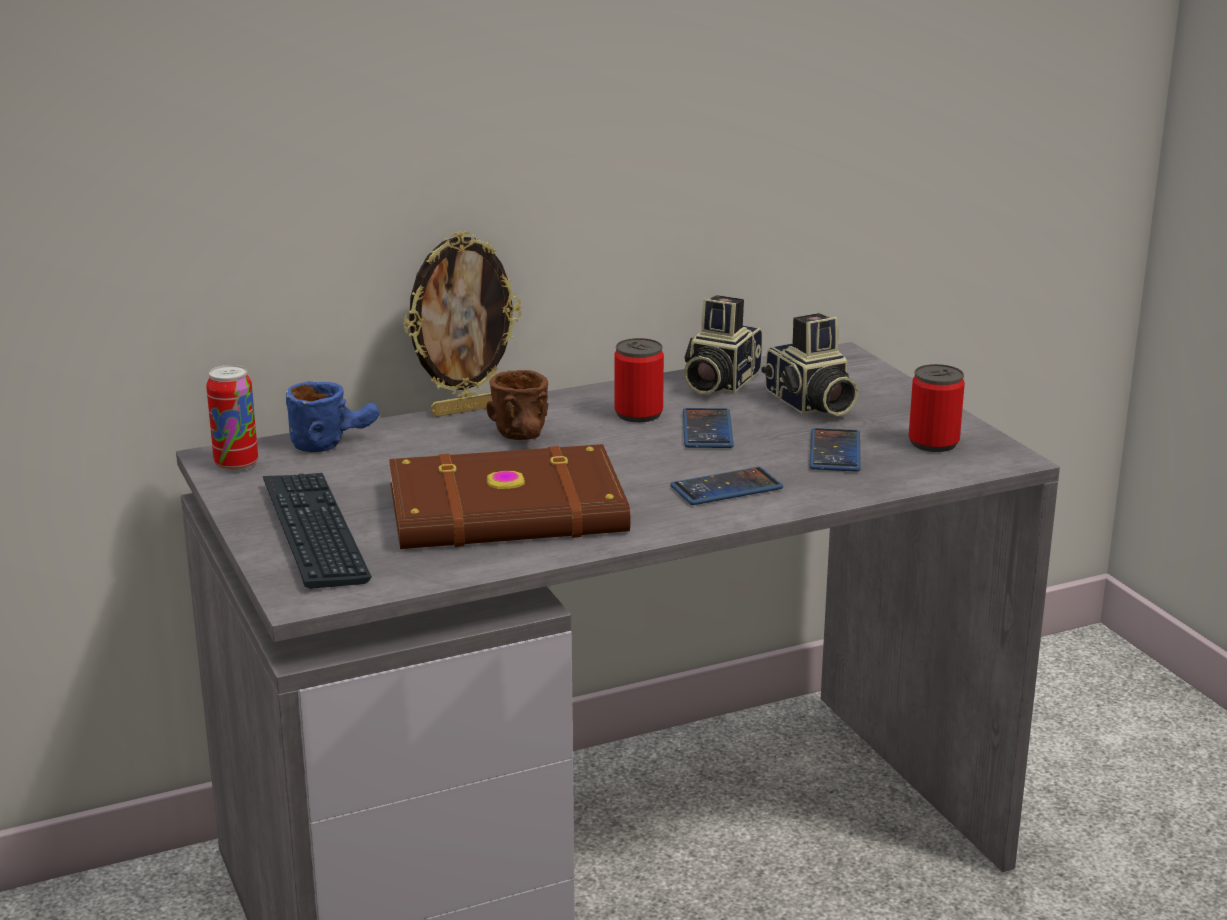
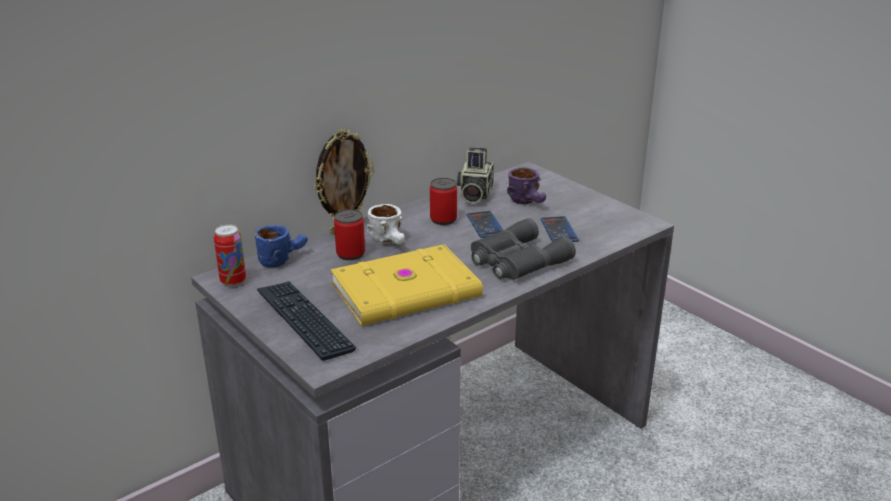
camera: 15 degrees left, 5 degrees up
(509, 511) = (408, 291): brown book -> yellow book
(527, 438) = (391, 243): brown mug -> white mug
(726, 488) = (516, 260): phone -> grey binoculars
(809, 404) = (529, 202): camera -> purple mug
(933, 443) = (605, 219): can -> can (350, 254)

